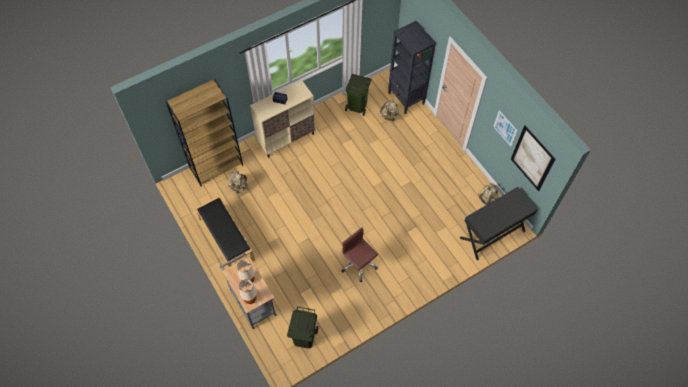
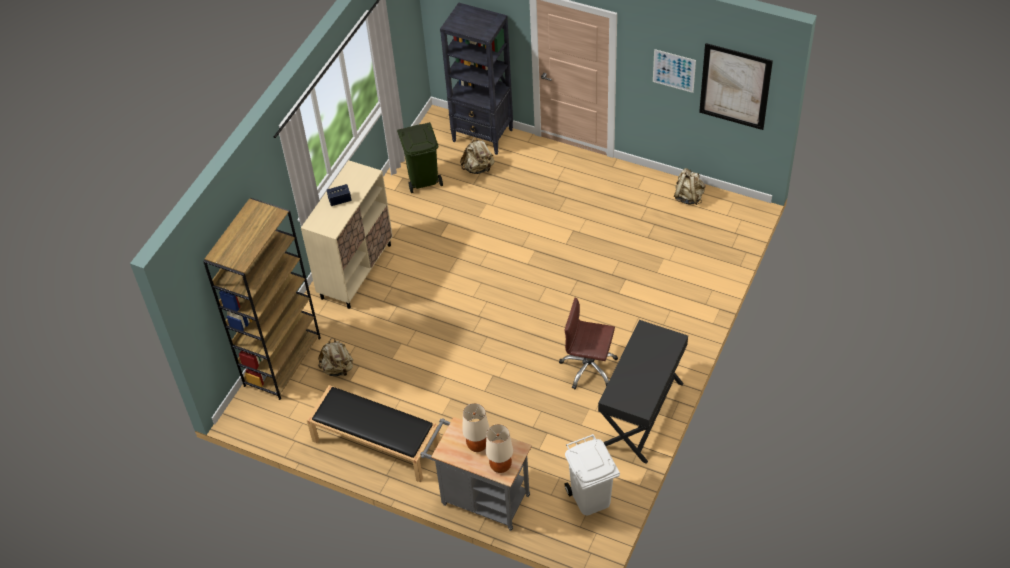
camera: 30 degrees left, 10 degrees down
(304, 337) = (590, 498): green trash can -> white trash can
(492, 234) = (729, 234): black desk -> black desk (642, 414)

